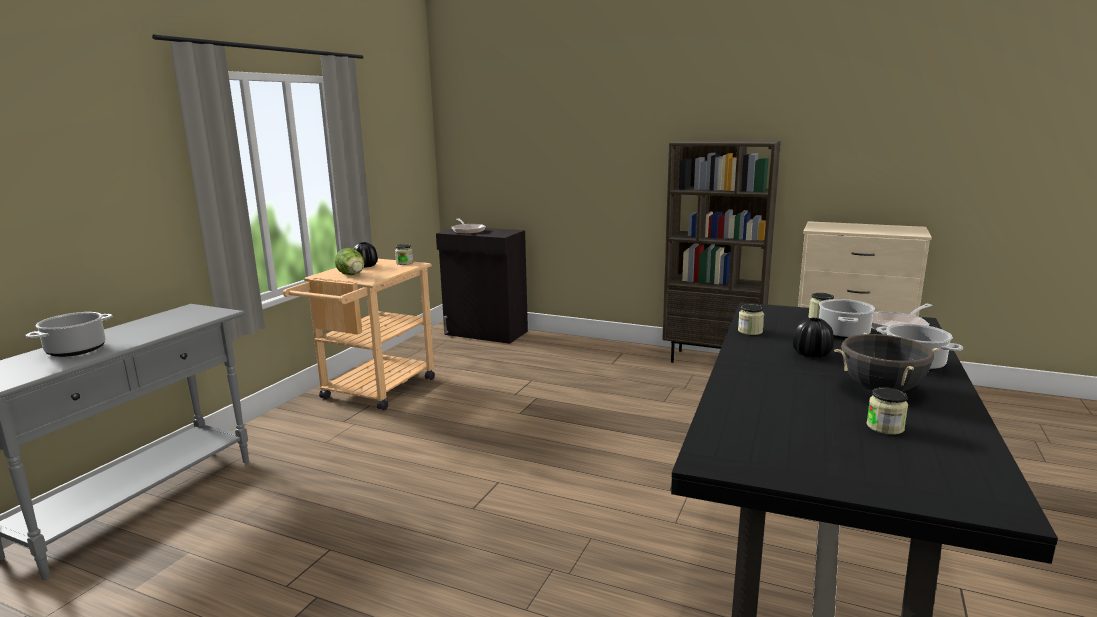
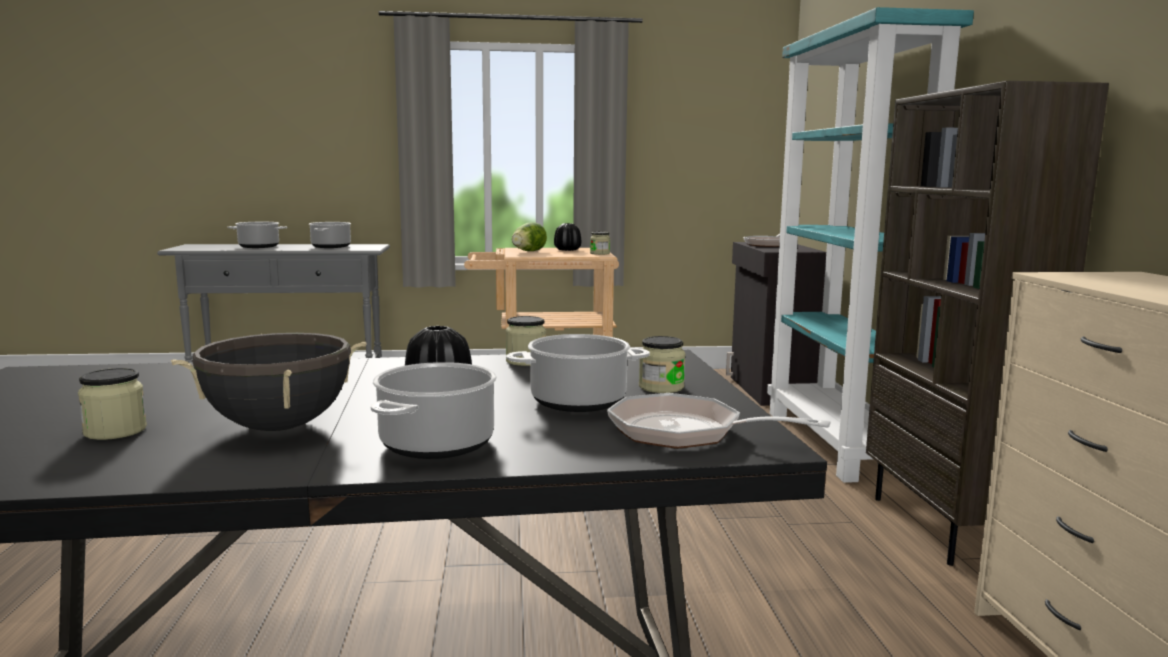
camera: 60 degrees right, 5 degrees down
(164, 323) = (331, 247): none -> cooking pot
(592, 346) = (836, 443): none -> turquoise bookcase

